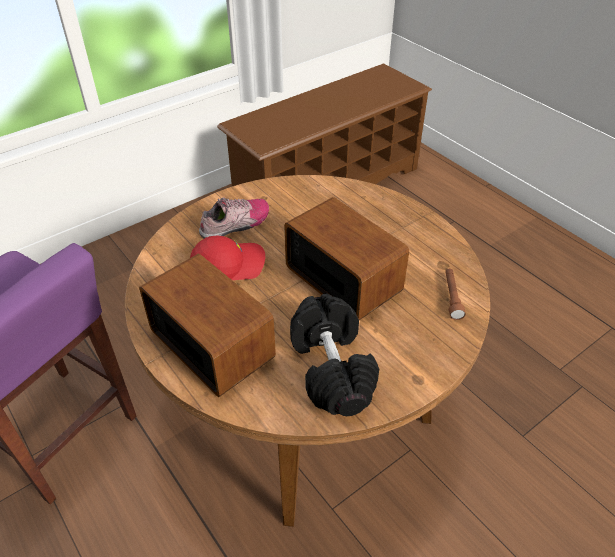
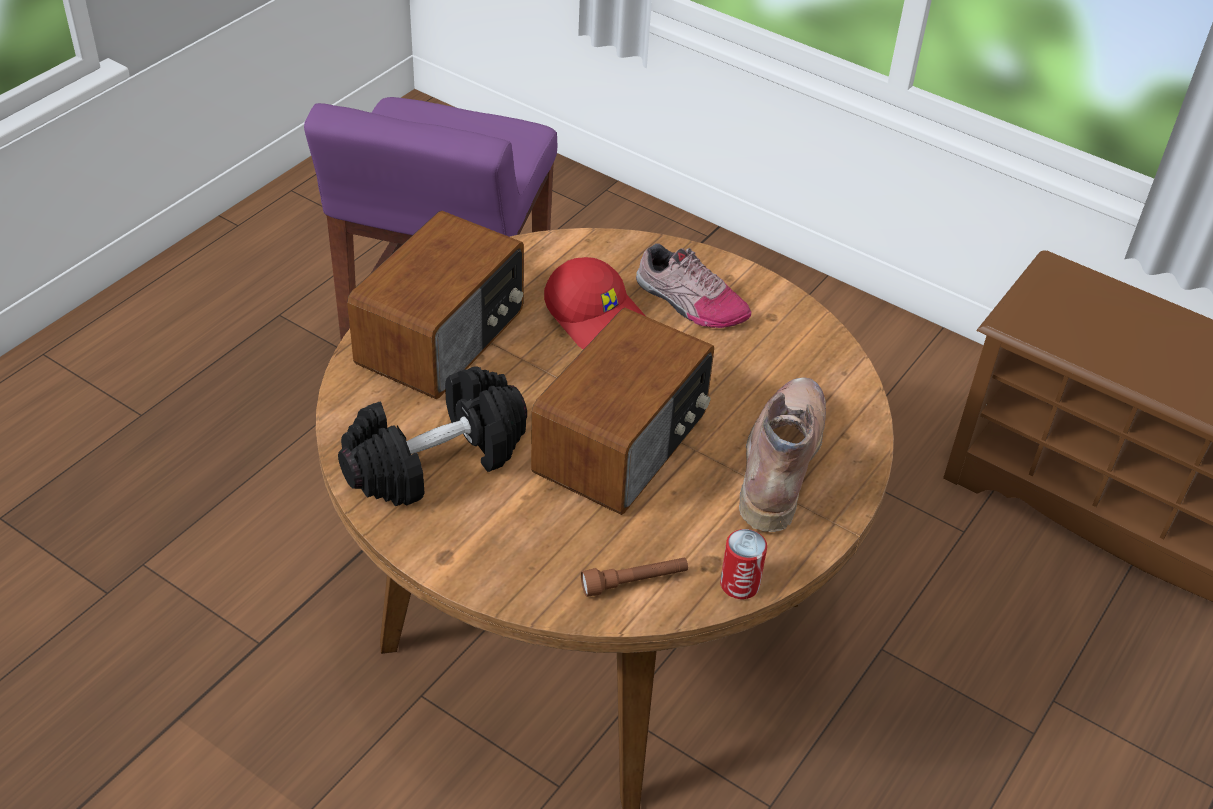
camera: 70 degrees right, 0 degrees up
(374, 222) = (779, 460): none -> brown boot
(459, 258) = (739, 584): none -> can

